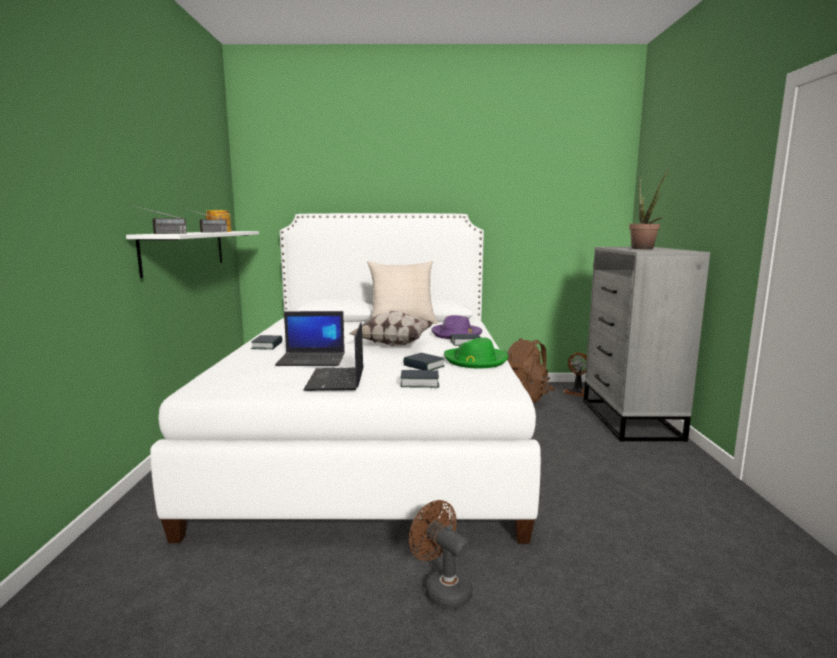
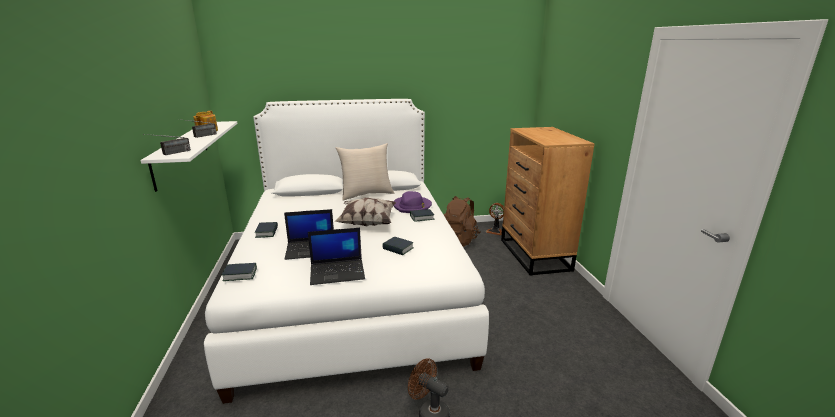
camera: 10 degrees left, 10 degrees up
(336, 380) = (338, 272): laptop -> laptop turned 90 degrees counterclockwise
(419, 383) = (400, 270): book -> book (240, 274)
(475, 360) = (434, 238): green hat -> none
(630, 420) = (535, 255): grey dresser -> brown dresser
(644, 249) = (548, 136): potted plant -> none

